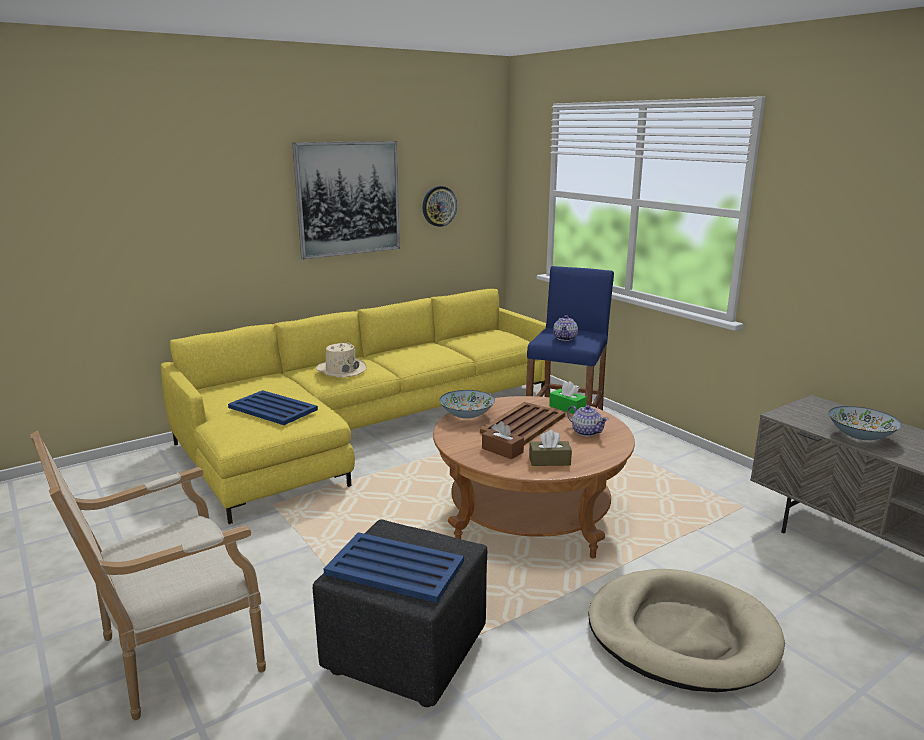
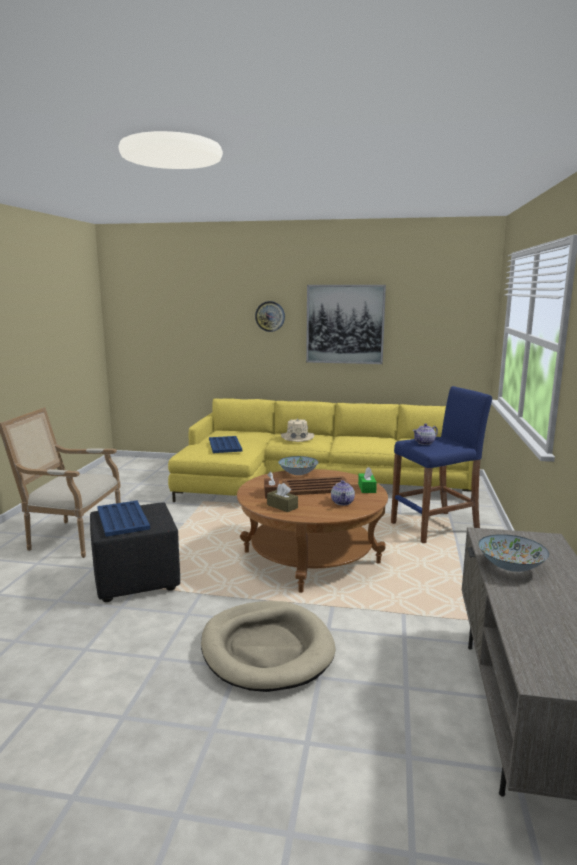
camera: 45 degrees right, 5 degrees down
(439, 206) = (423, 335): wall clock -> wall clock (270, 316)

